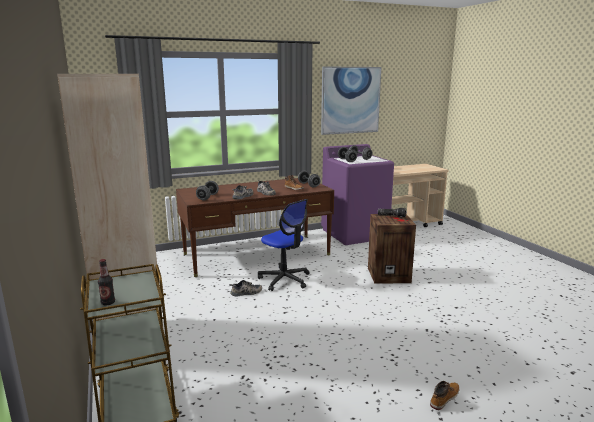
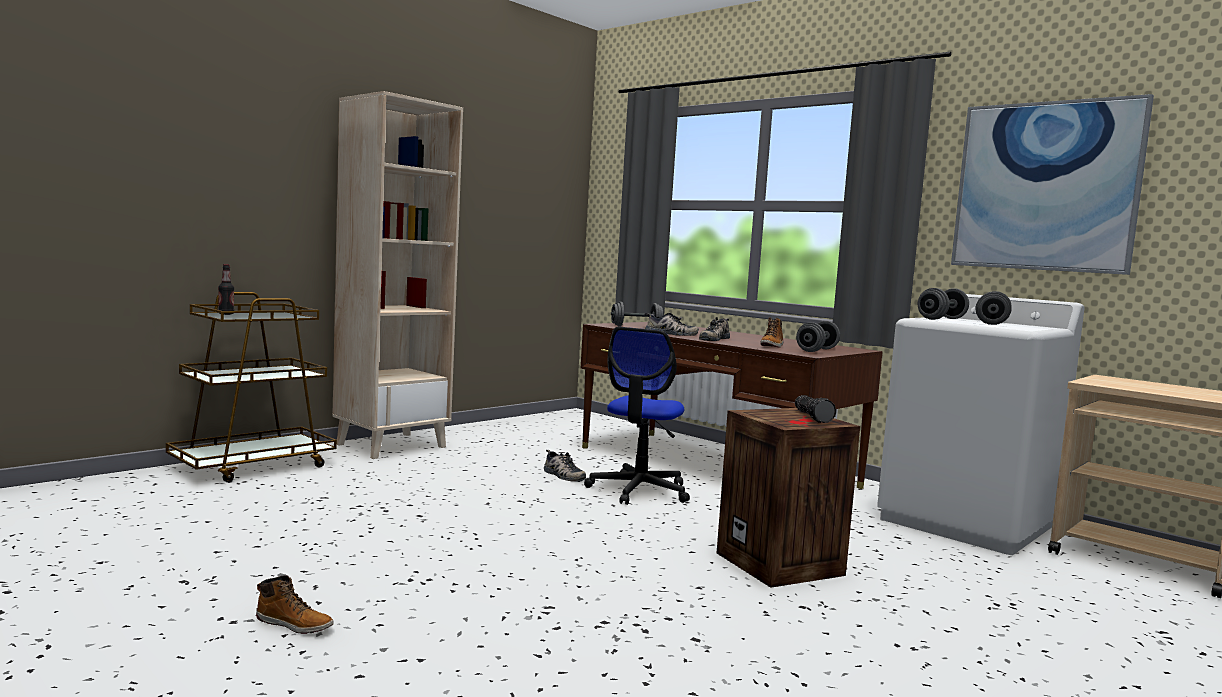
camera: 65 degrees right, 10 degrees down
(355, 234) = (967, 523): purple washing machine -> white washing machine

